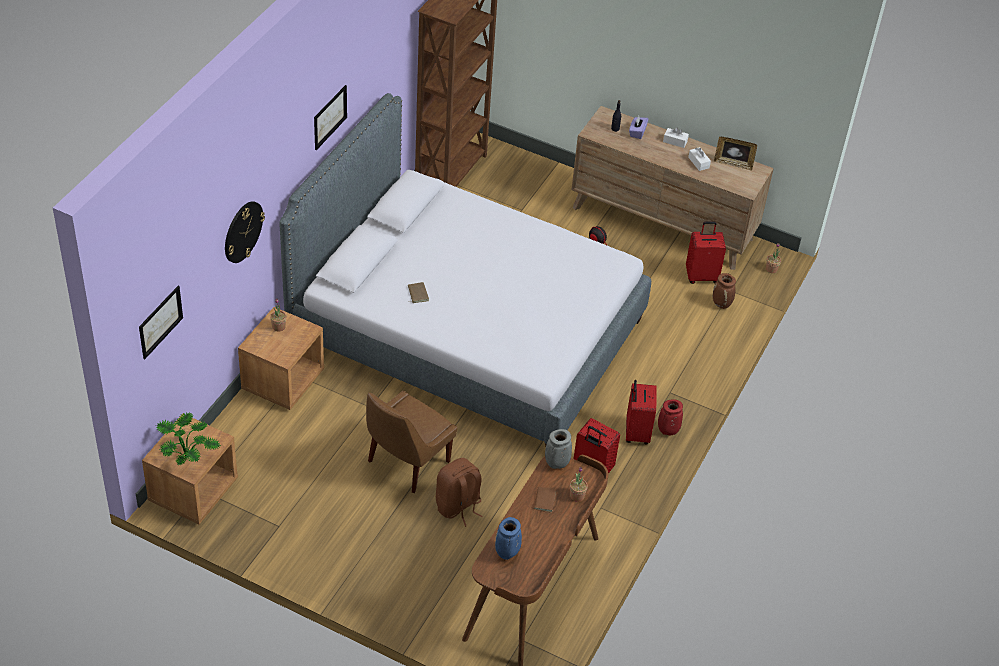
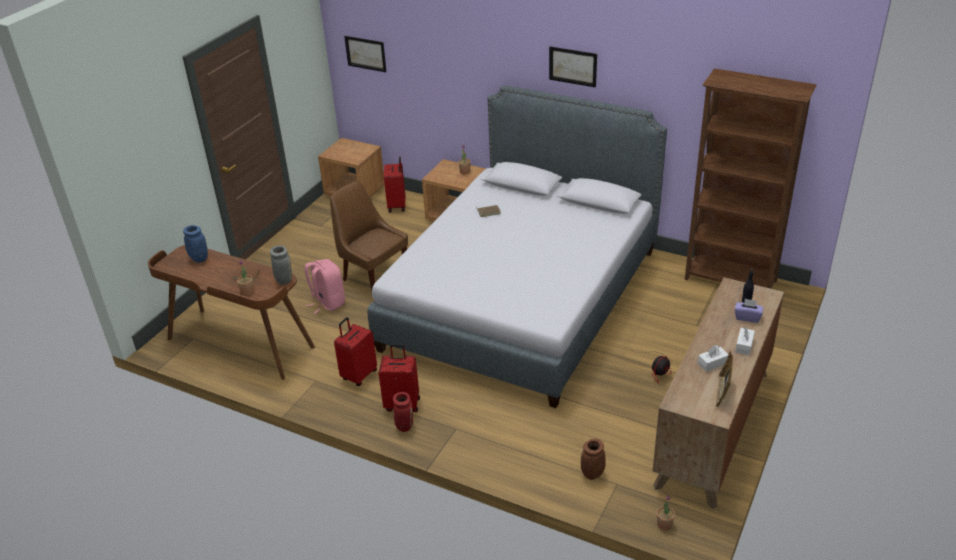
camera: 95 degrees right, 10 degrees down
(188, 454) = (343, 151): potted plant -> none
(243, 231) = (455, 67): wall clock -> none
(458, 506) = (327, 302): brown backpack -> pink backpack
(701, 276) = (635, 459): red suitcase -> red suitcase (397, 206)

